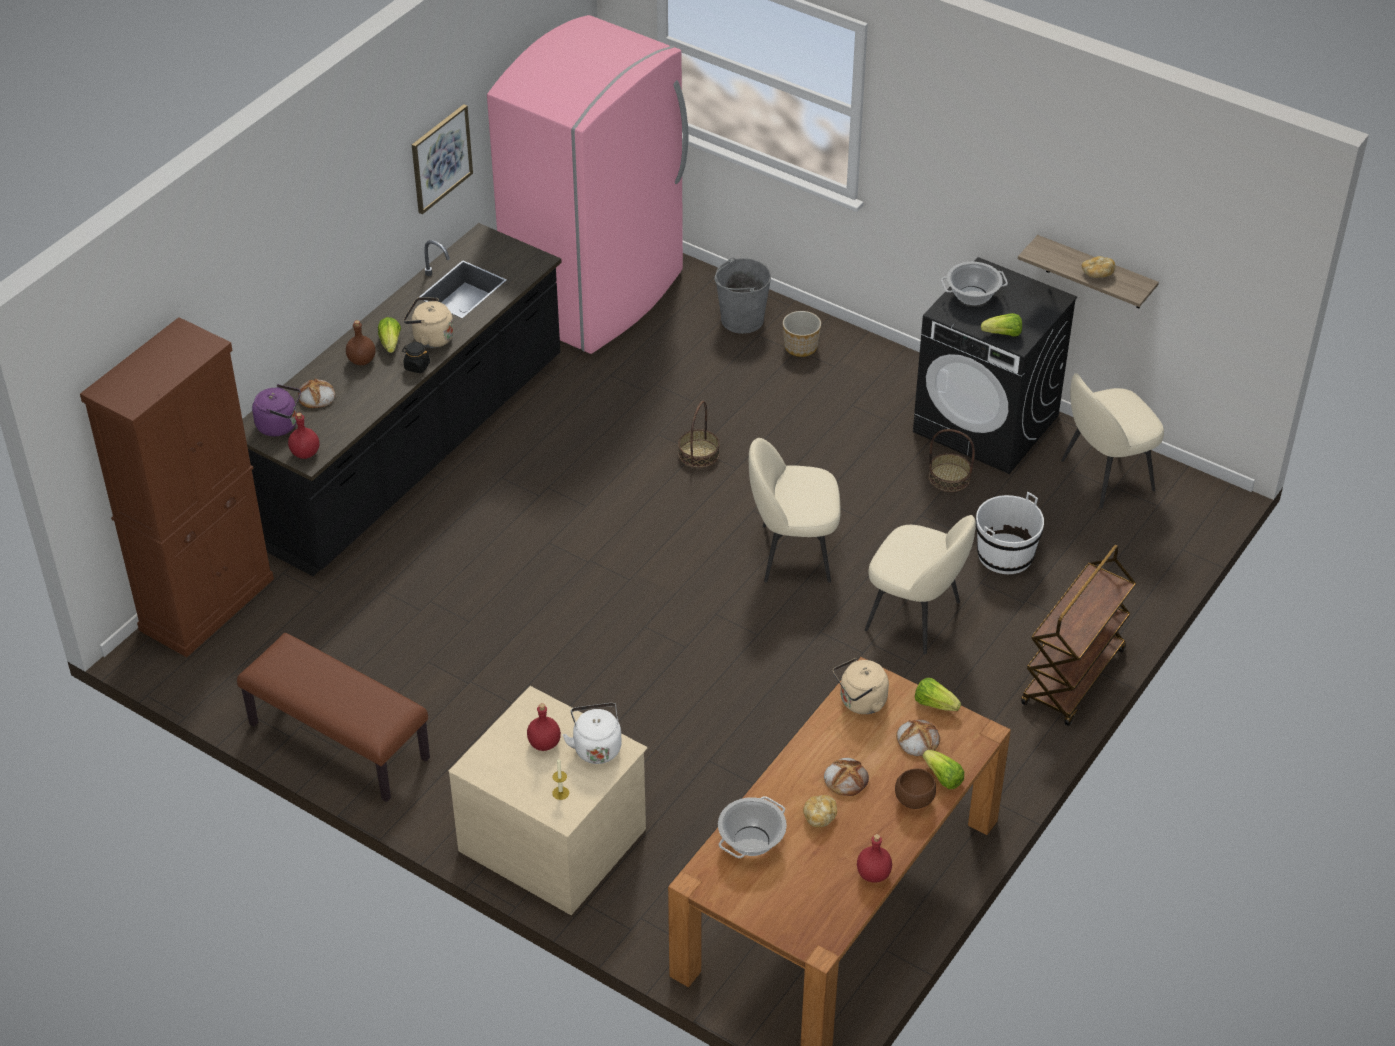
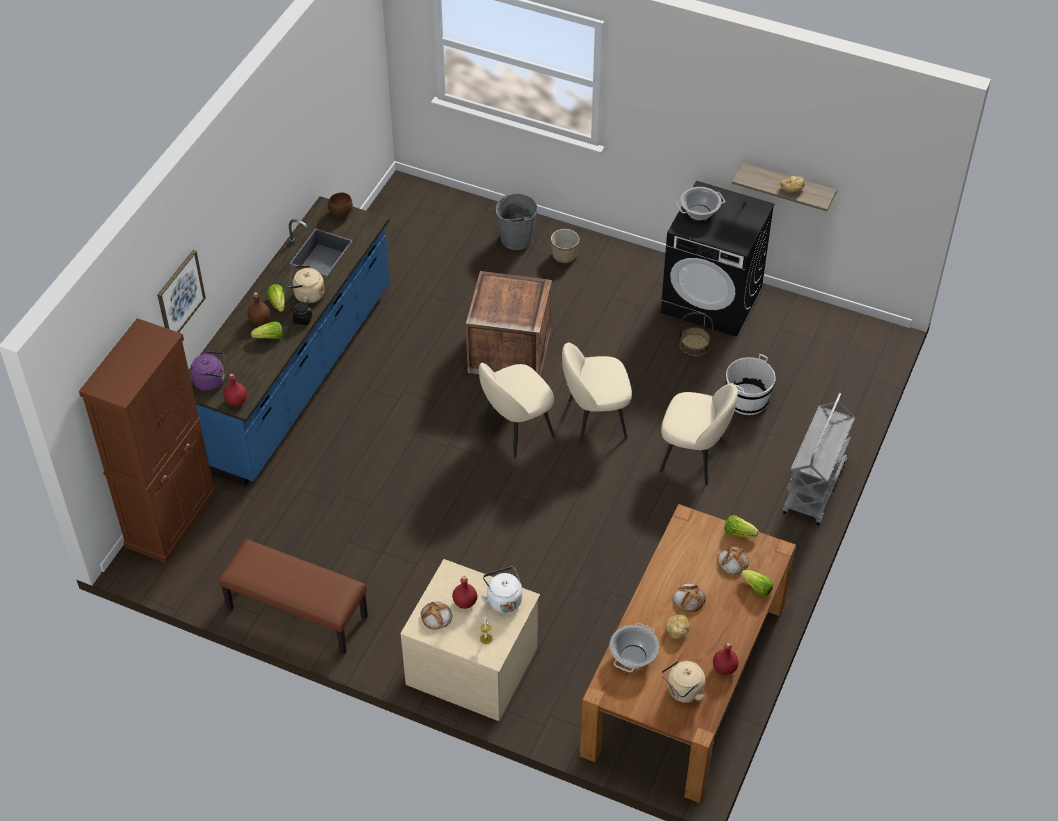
camera: 10 degrees left, 5 degrees up
(316, 397) = (233, 354): bread -> bread (436, 617)
(412, 451) = (295, 376): black counter -> blue counter
(441, 158) = (293, 156): picture -> picture (180, 295)
(596, 295) = (404, 232): pink fridge -> none
(698, 453) = (508, 350): basket -> crate
(860, 702) = (686, 539): beige kettle -> beige kettle (683, 691)
(913, 799) = (740, 608): brown bowl -> brown bowl (340, 212)
(1003, 334) = (728, 240): lettuce -> lettuce (269, 337)
(1073, 678) = (815, 488): brown cart -> grey cart
(1104, 476) = (804, 329): beige chair -> beige chair (516, 429)

